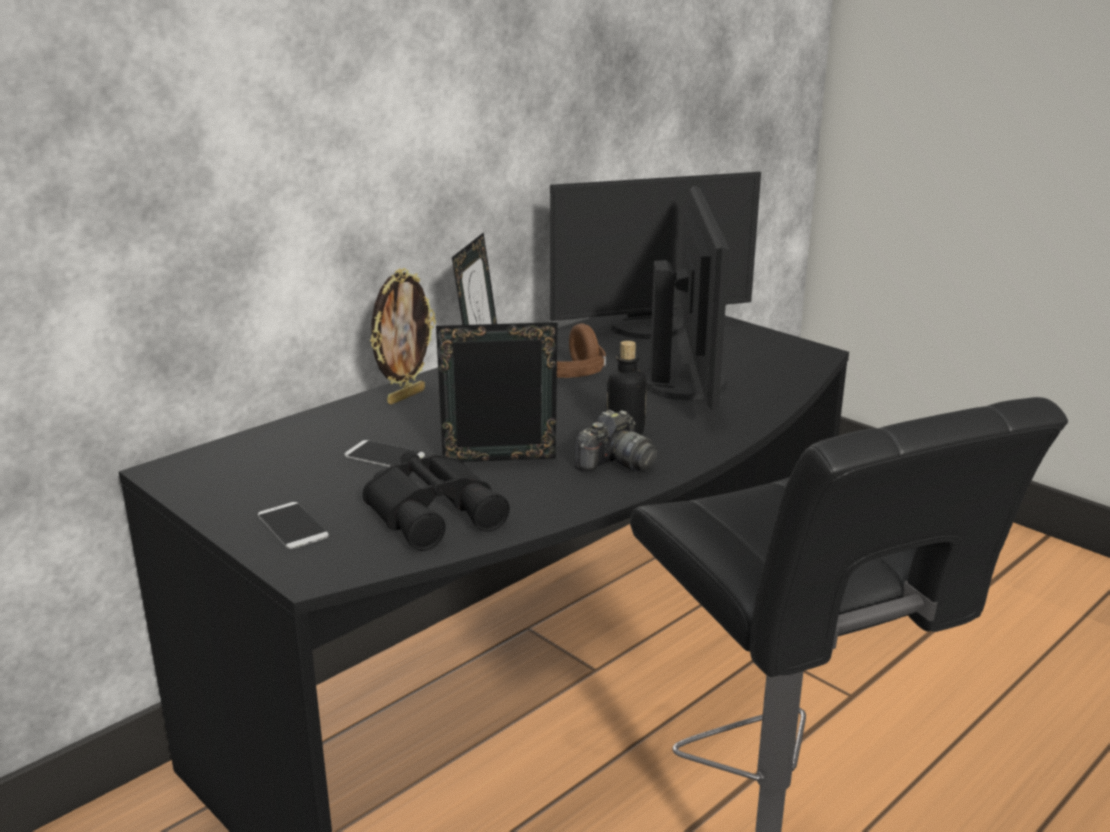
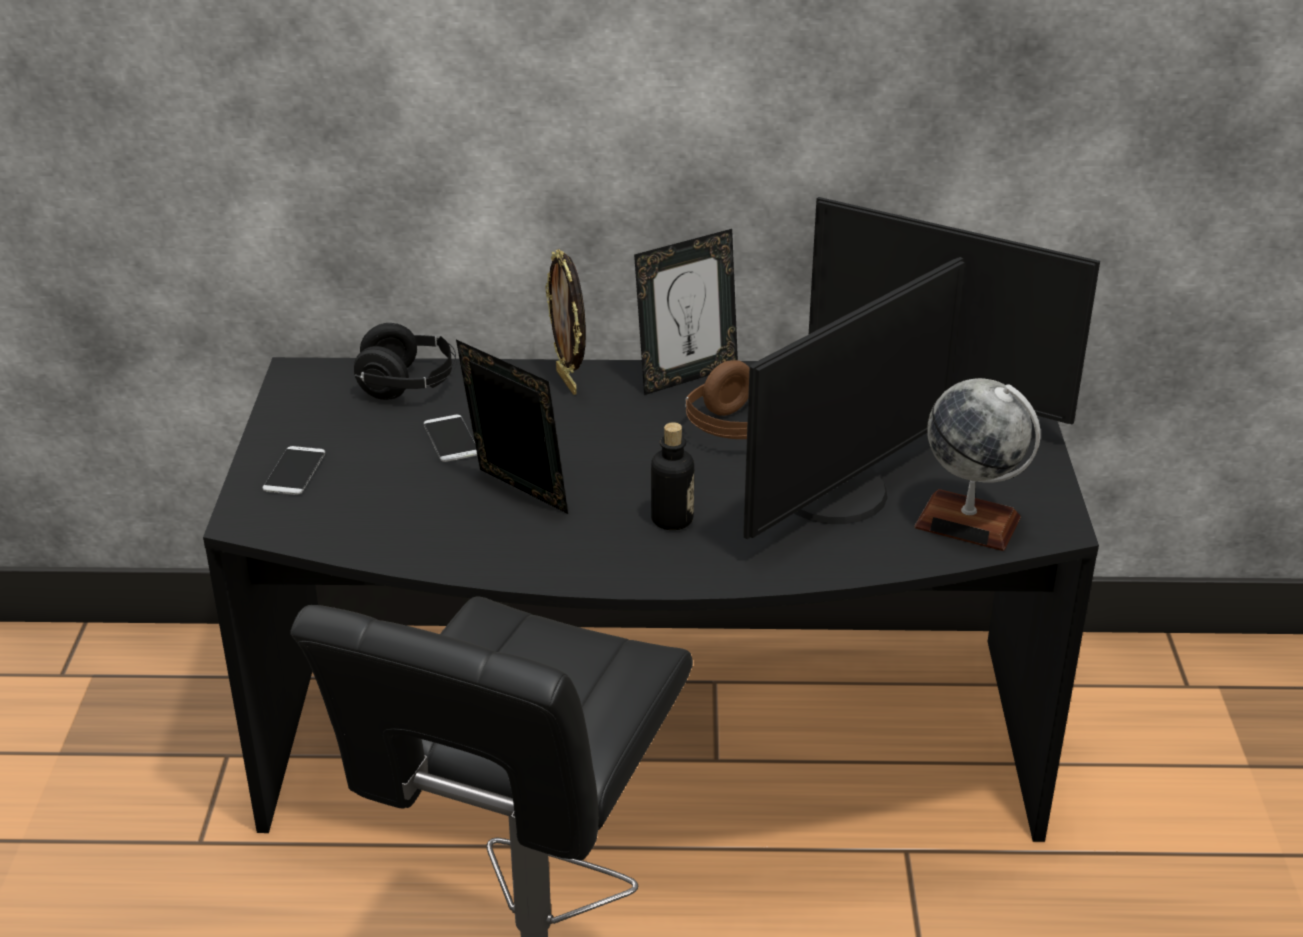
camera: 45 degrees right, 10 degrees up
(284, 442) = (408, 385): none -> black headphones
(405, 396) = (568, 382): picture frame -> picture frame turned 75 degrees clockwise
(435, 512) = (398, 514): black binoculars -> none
(615, 463) = (604, 546): camera -> none
(776, 367) = (968, 522): none -> globe

